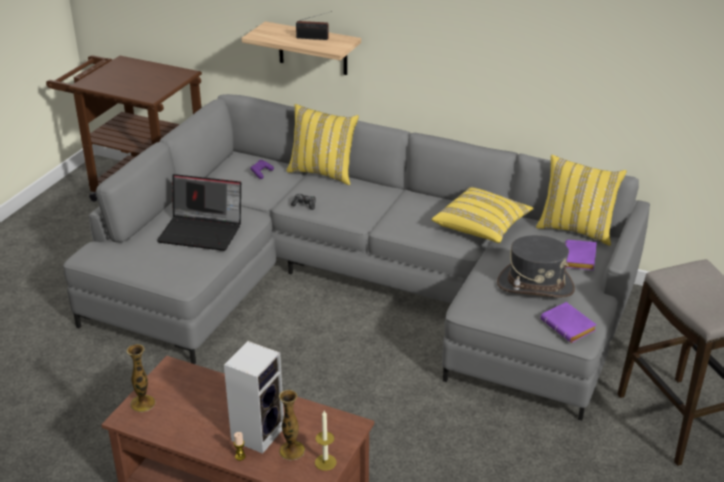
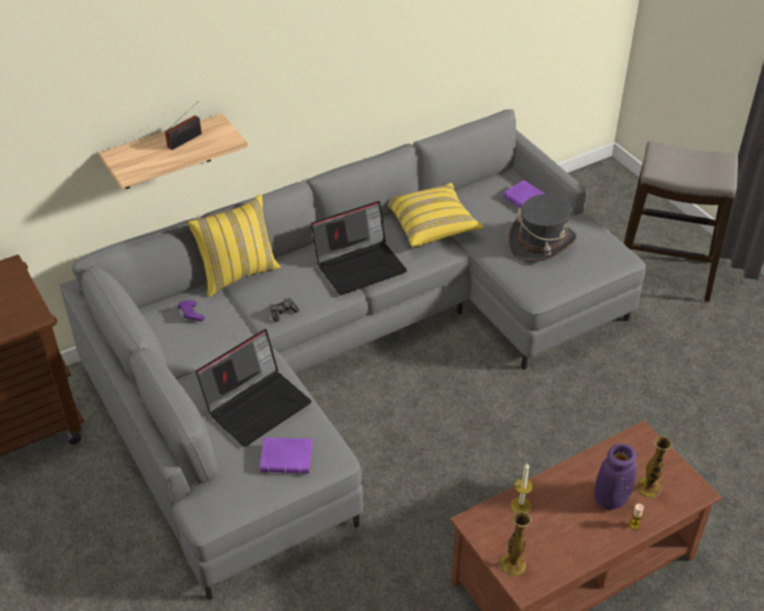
camera: 55 degrees left, 10 degrees up
(258, 432) = (610, 499): speaker -> purple vase
(325, 462) = (676, 473): candle -> candle (521, 505)
(393, 214) = (360, 265): none -> laptop
(569, 326) = (608, 254): purple book -> purple book (288, 458)
(576, 229) = (485, 180): yellow pillow -> none

